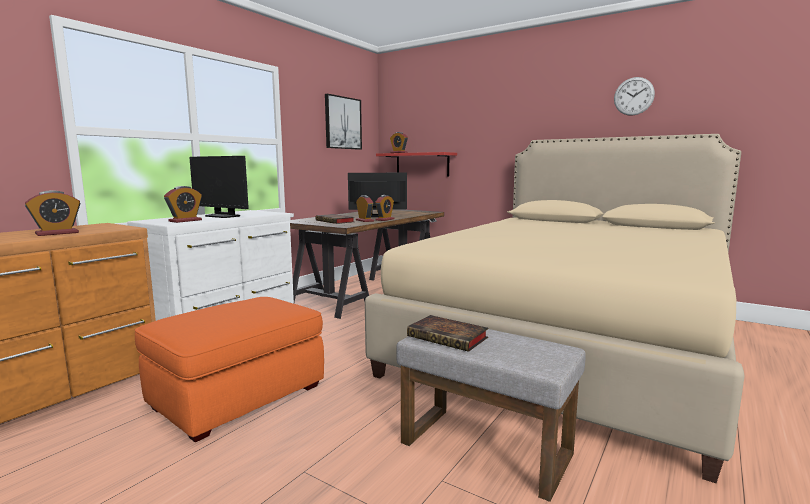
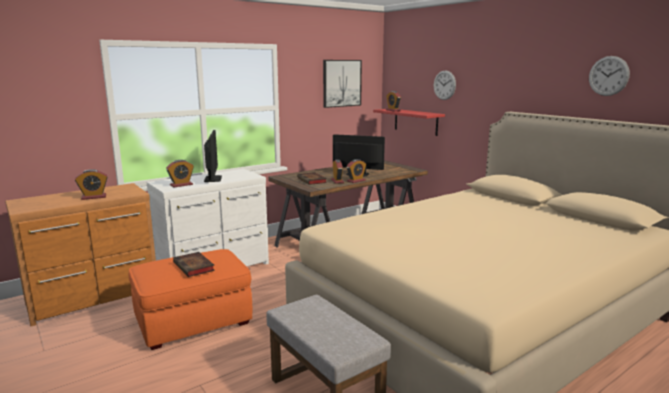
camera: 20 degrees right, 5 degrees up
(222, 216) = (213, 179): monitor -> monitor turned 150 degrees counterclockwise
(449, 337) = (303, 313): book -> book (194, 267)
(455, 123) = (444, 85): none -> wall clock

